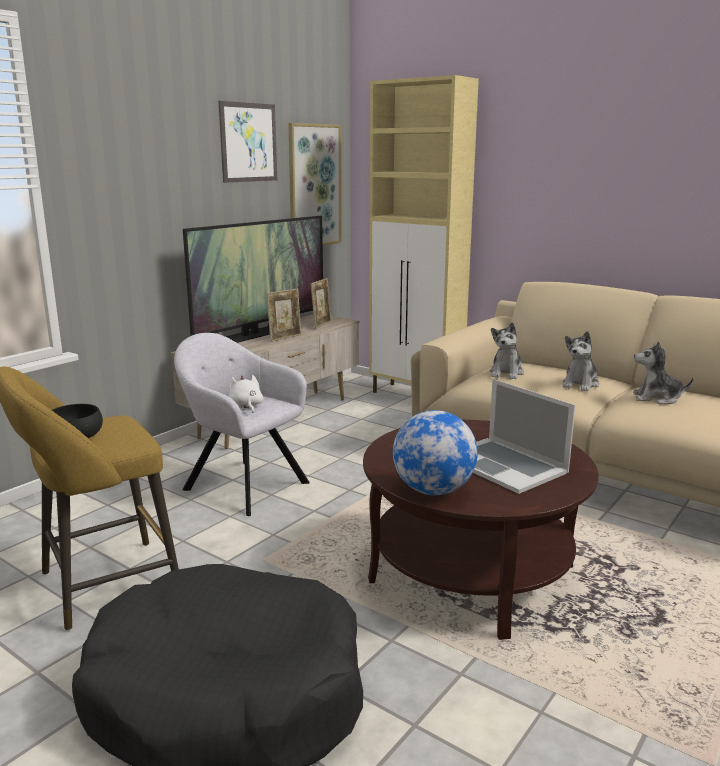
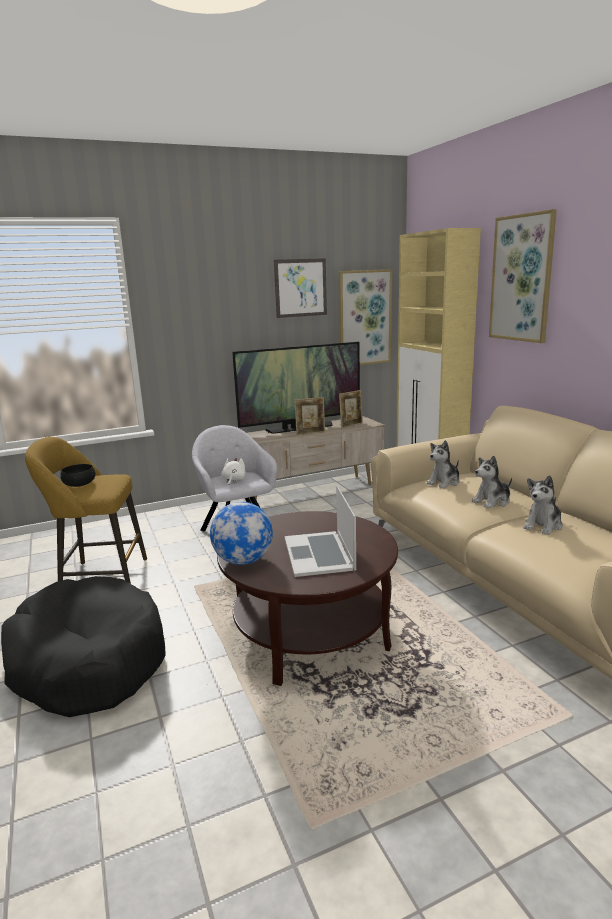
camera: 30 degrees right, 0 degrees up
(538, 138) = (521, 278): none -> picture
(657, 398) = (543, 525): plush toy -> plush toy turned 90 degrees counterclockwise

